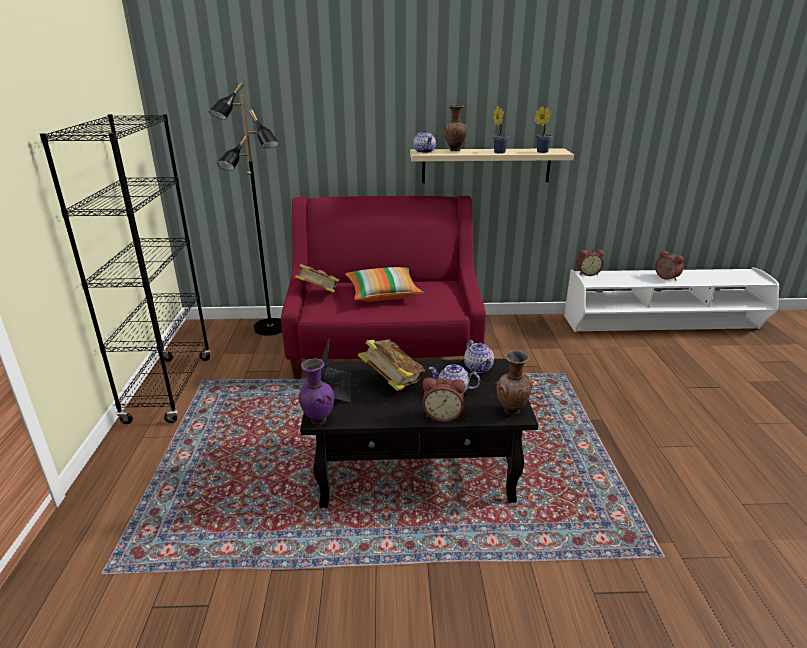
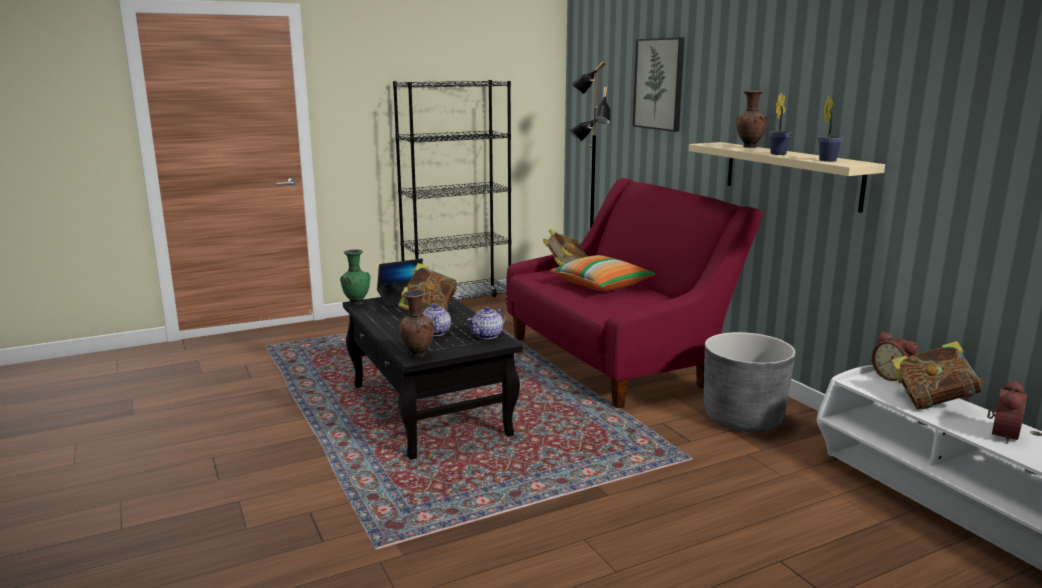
camera: 65 degrees right, 10 degrees down
(317, 420) = (356, 303): purple vase -> green vase
(320, 103) = (659, 84): none -> picture
(424, 151) = (716, 144): teapot -> none
(442, 415) = (393, 334): alarm clock -> none
(515, 338) = (742, 418): none -> grey planter
(623, 277) = (932, 402): none -> book

